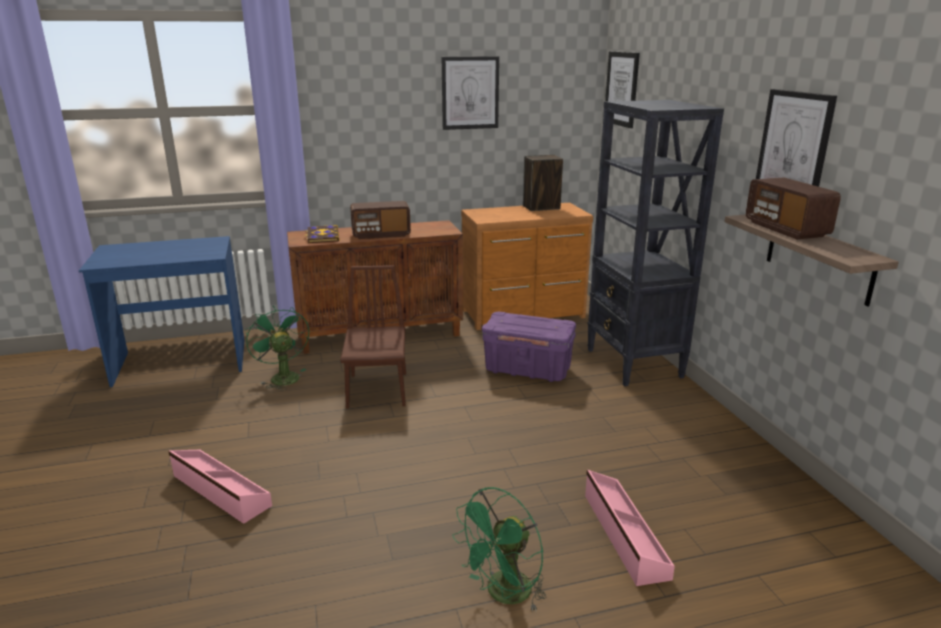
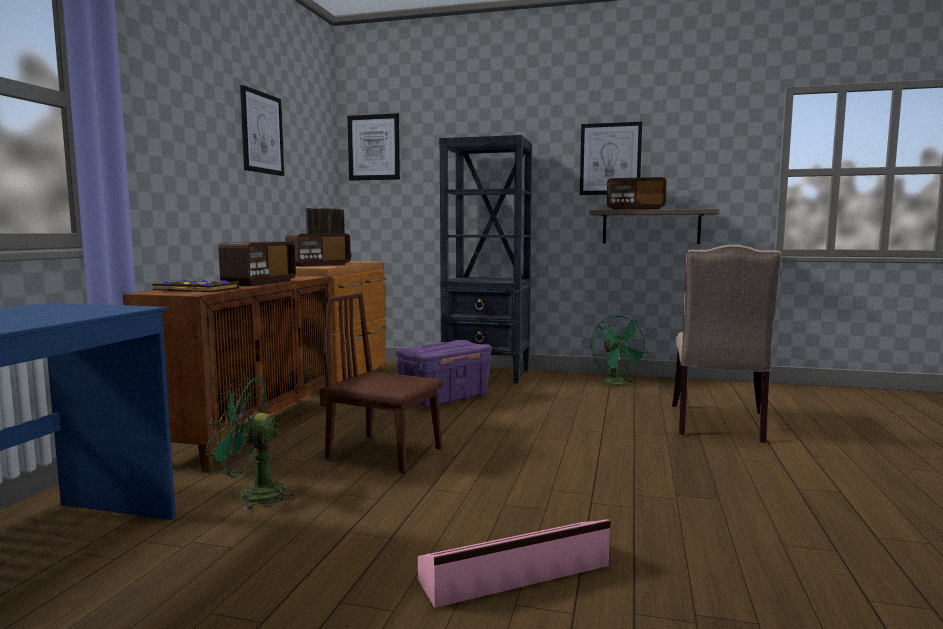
camera: 60 degrees left, 15 degrees down
(503, 595) = (782, 470): green fan -> green fan (617, 384)
(506, 214) = (318, 265): none -> radio
(623, 535) = (719, 425): pink storage box -> beige chair

